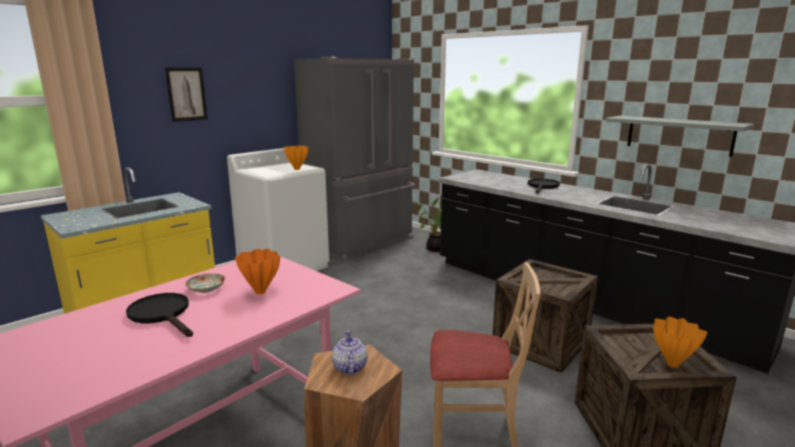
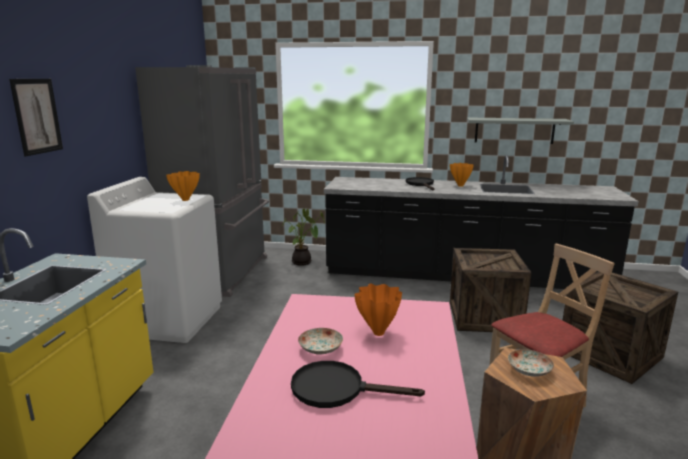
camera: 35 degrees left, 0 degrees up
(349, 367) = (529, 370): teapot -> plate
(672, 364) = (640, 295): orange vase -> orange vase (460, 185)

